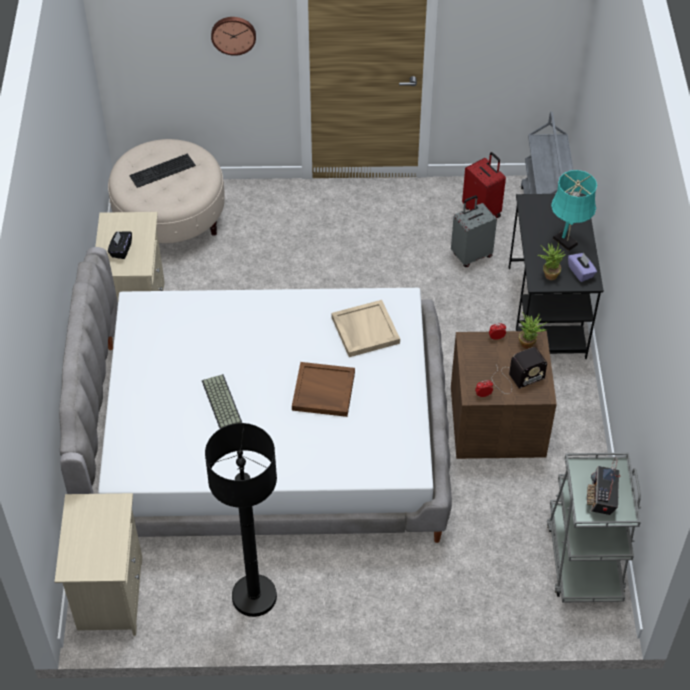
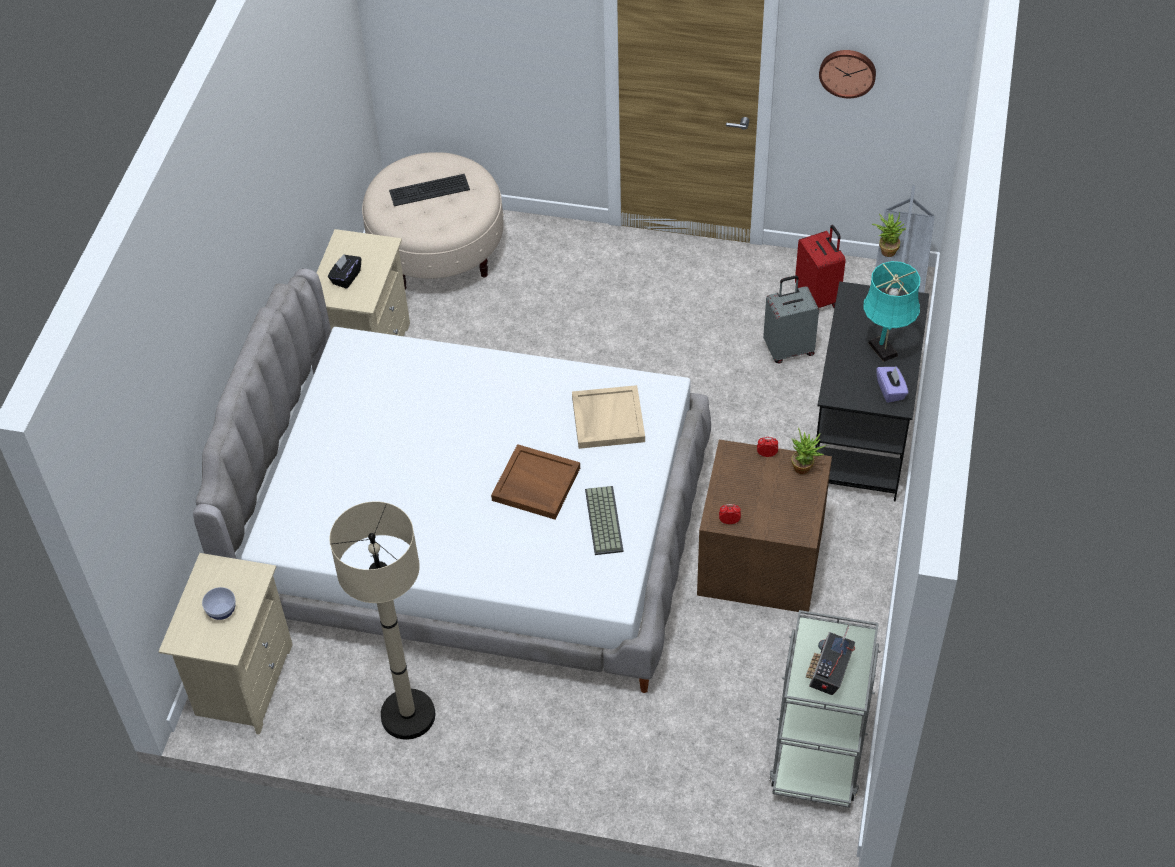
camera: 15 degrees right, 0 degrees up
(98, 538) = (222, 611): none -> bowl
(220, 402) = (411, 477): keyboard -> keyboard (602, 520)
(233, 34) = (527, 37): wall clock -> wall clock (847, 72)
(254, 596) = (408, 715): black floor lamp -> beige floor lamp
(515, 378) = (775, 508): radio -> none
(548, 274) = (849, 386): potted plant -> potted plant (886, 249)

